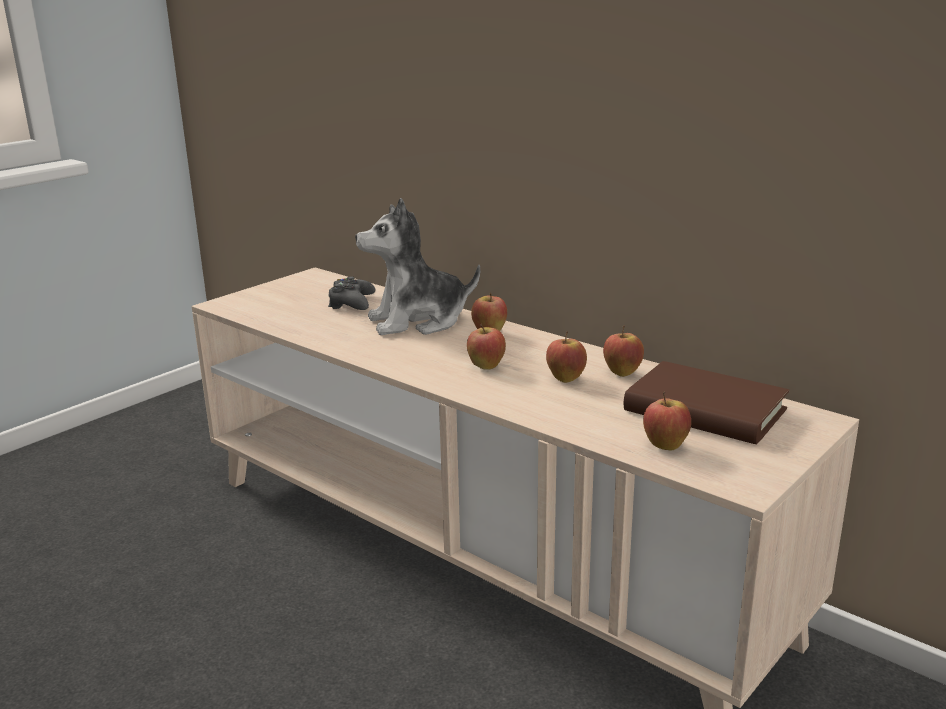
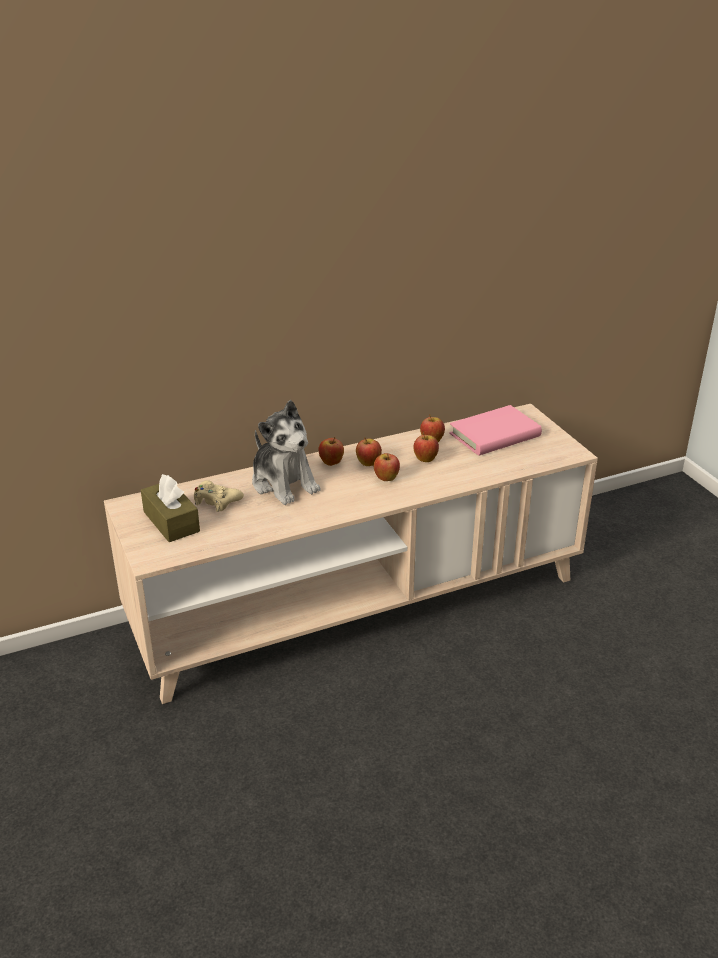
camera: 65 degrees left, 10 degrees up
(296, 296) = (171, 521): none -> brown tissue box
(351, 303) = (216, 501): black game controller -> beige game controller
(418, 321) = (284, 483): plush toy -> plush toy turned 45 degrees counterclockwise
(665, 446) = (525, 458): apple -> apple (368, 464)
(704, 410) = (495, 435): brown book -> pink book

